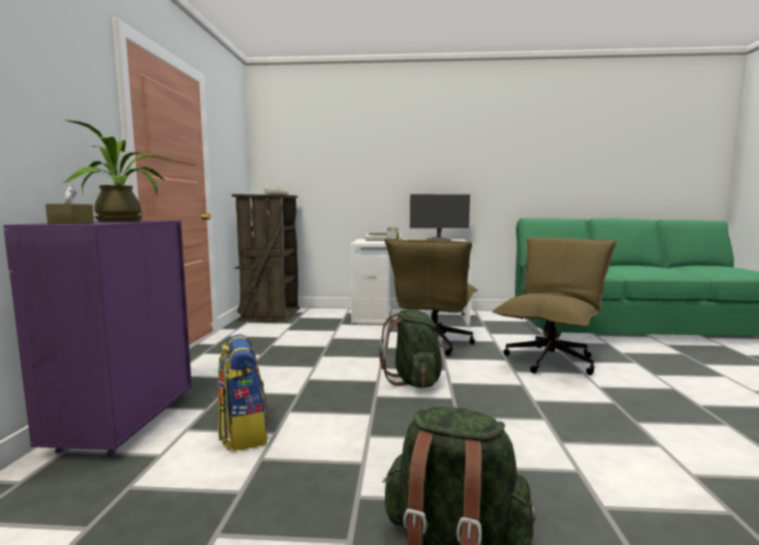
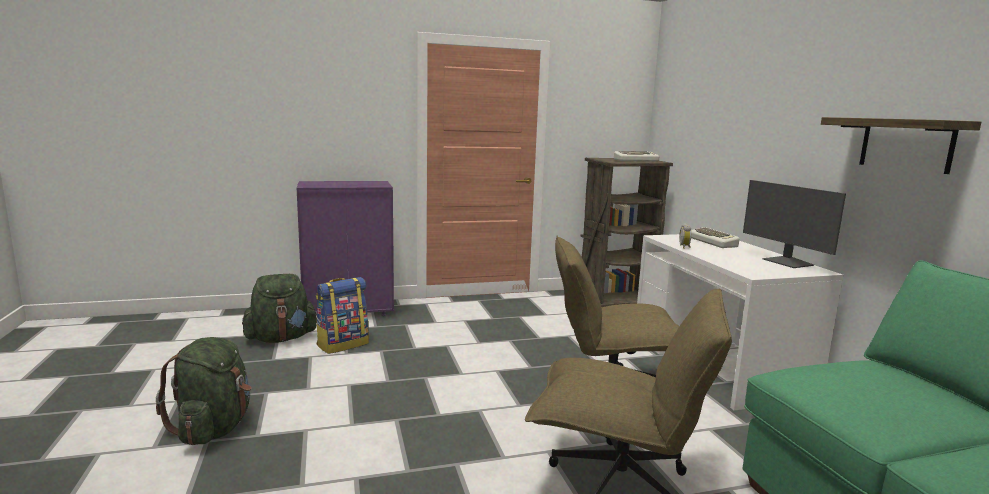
camera: 70 degrees right, 5 degrees up
(72, 223) = (315, 183): brown tissue box -> none
(125, 221) = (365, 183): potted plant -> none
(414, 381) = (473, 391): green backpack -> green backpack (281, 338)
(483, 168) = (906, 144): none -> shelf

